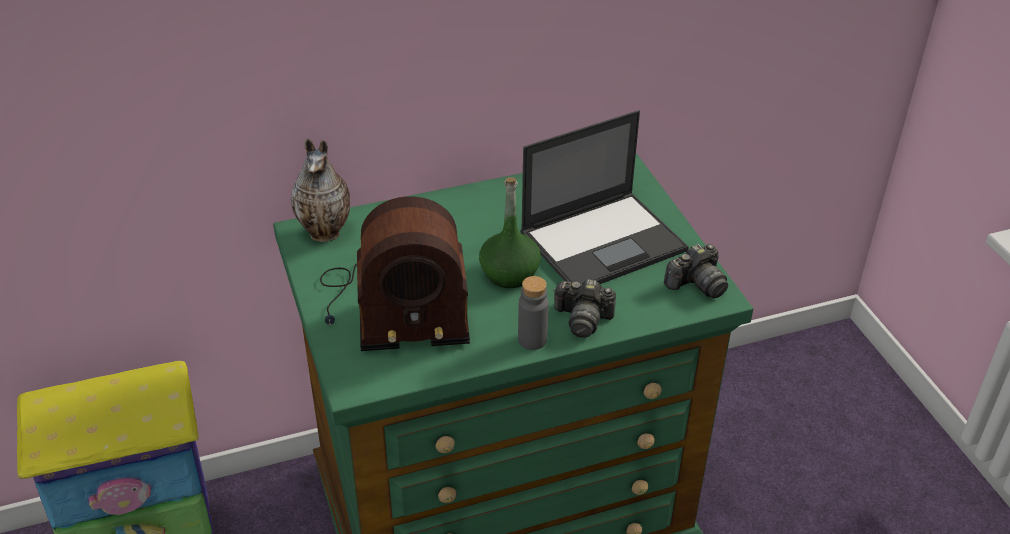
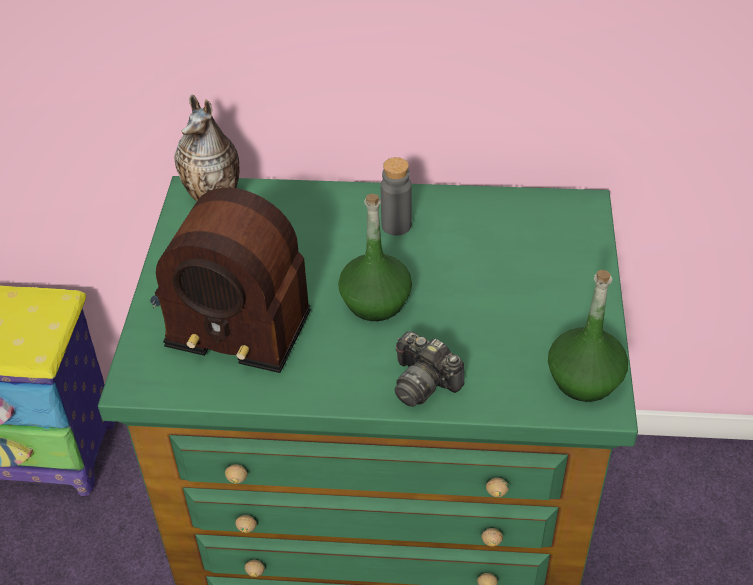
camera: 25 degrees right, 5 degrees up
(532, 340) = (352, 390): grey bottle -> grey bottle (396, 225)
(604, 241) = (506, 292): laptop -> none
(697, 284) = (584, 379): camera -> green bottle

